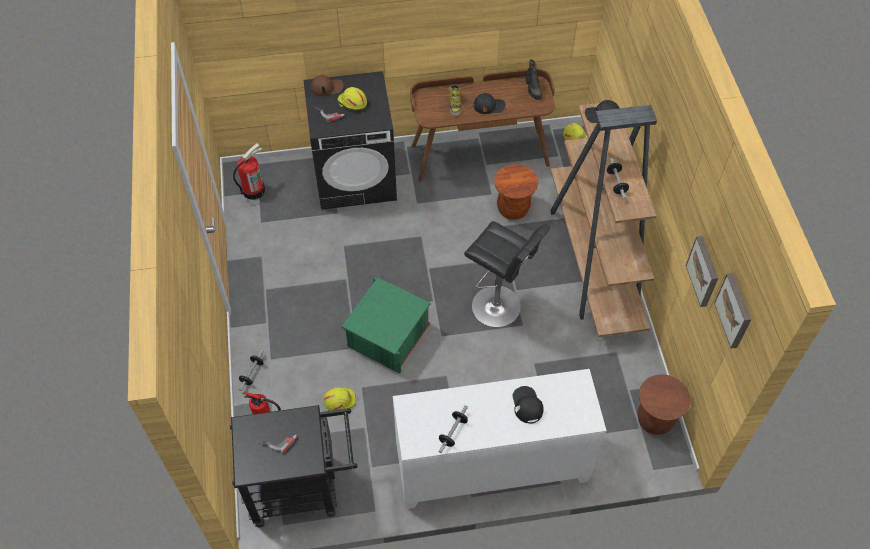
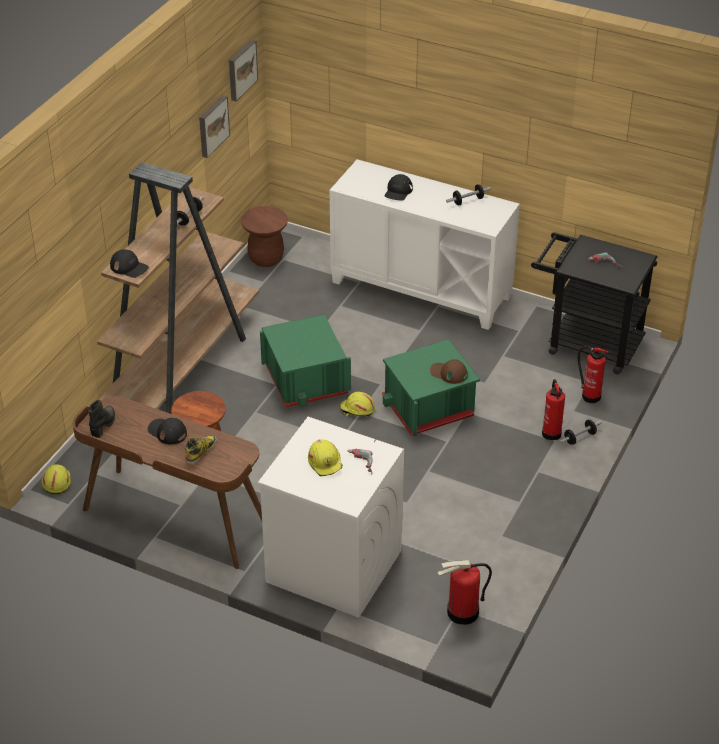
camera: 145 degrees left, 15 degrees down
(277, 366) = (551, 432): none -> fire extinguisher
(327, 87) = (338, 494): brown cap -> brown cap (448, 373)
(339, 400) = (512, 382): yellow hard hat -> yellow hard hat (357, 409)
(355, 177) = (333, 566): black washing machine -> white washing machine
(499, 308) = (306, 379): black stool -> green storage box

